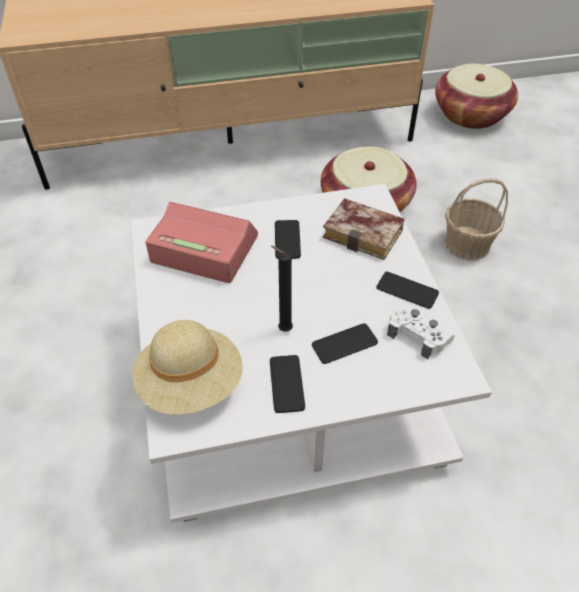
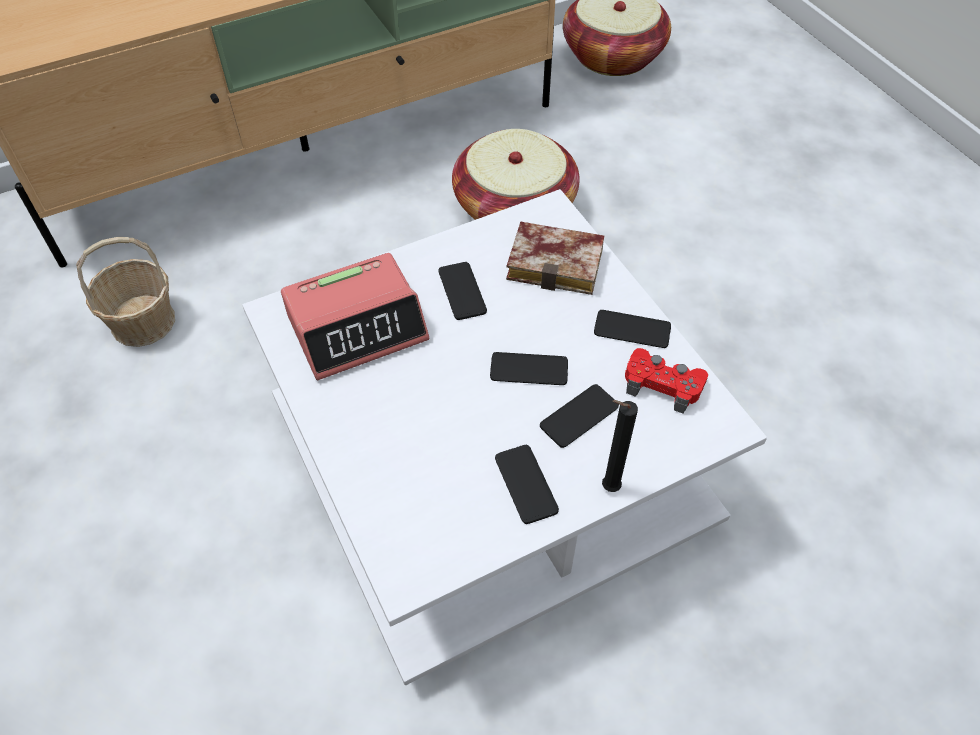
camera: 15 degrees left, 5 degrees up
(191, 384) = (407, 513): beige hat -> none
(203, 249) = (358, 327): alarm clock -> alarm clock turned 150 degrees clockwise
(283, 329) = (497, 414): black candle -> black candle (607, 487)
(318, 303) = (529, 369): none -> phone
(418, 335) = (663, 384): white game controller -> red game controller
(466, 244) = (655, 238): basket -> basket (142, 322)

